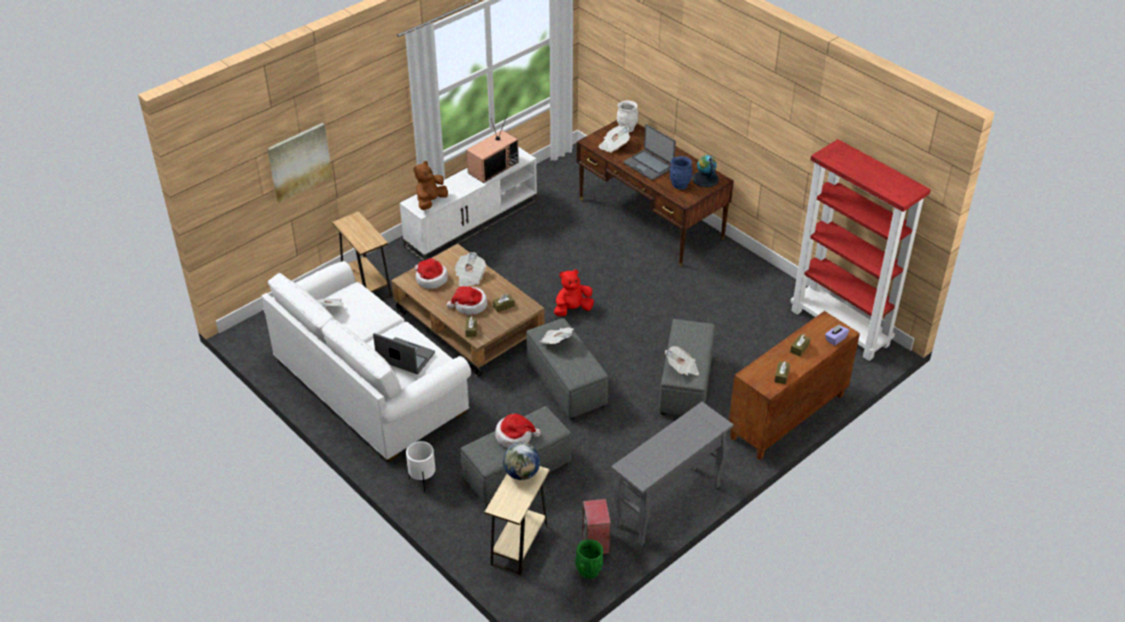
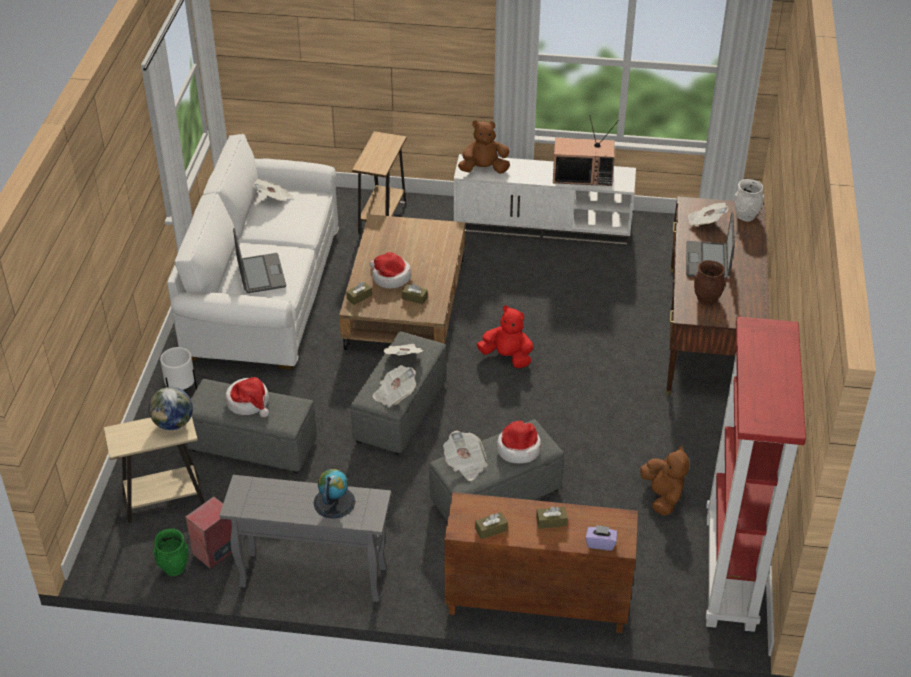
camera: 50 degrees right, 0 degrees up
(299, 162) = (348, 47): picture -> none
(431, 279) = (397, 235): hat -> hat (518, 448)
(469, 277) = (428, 255): newspaper -> newspaper (394, 394)
(680, 185) = (707, 298): blue vase -> brown vase
(705, 179) = (742, 310): globe -> globe (334, 502)
(758, 317) = (663, 496): none -> brown plush toy

